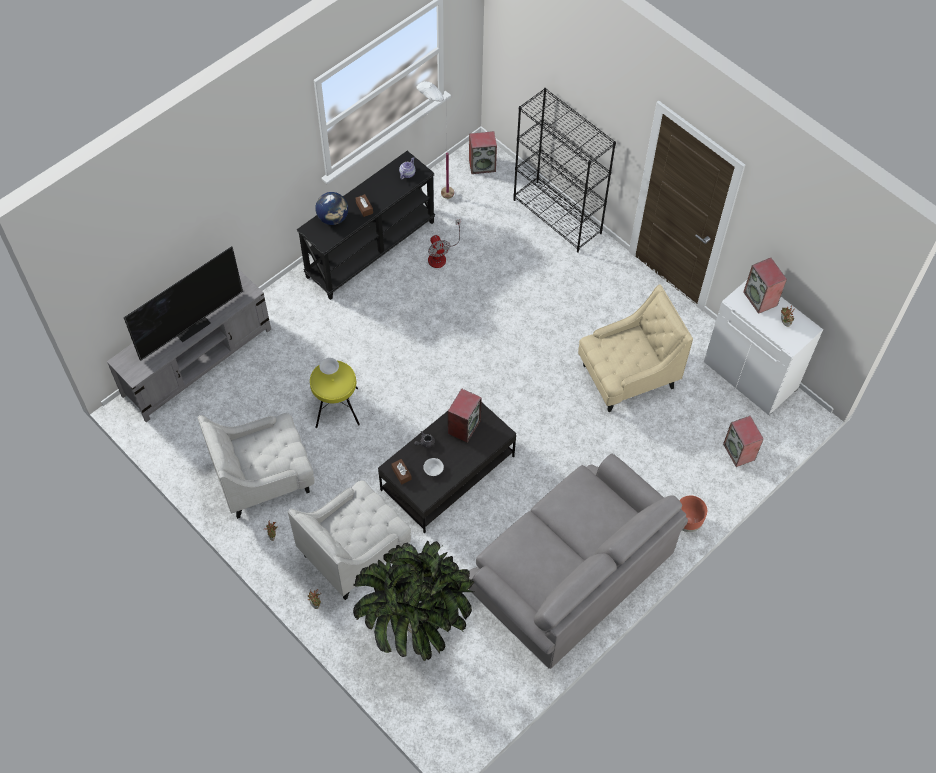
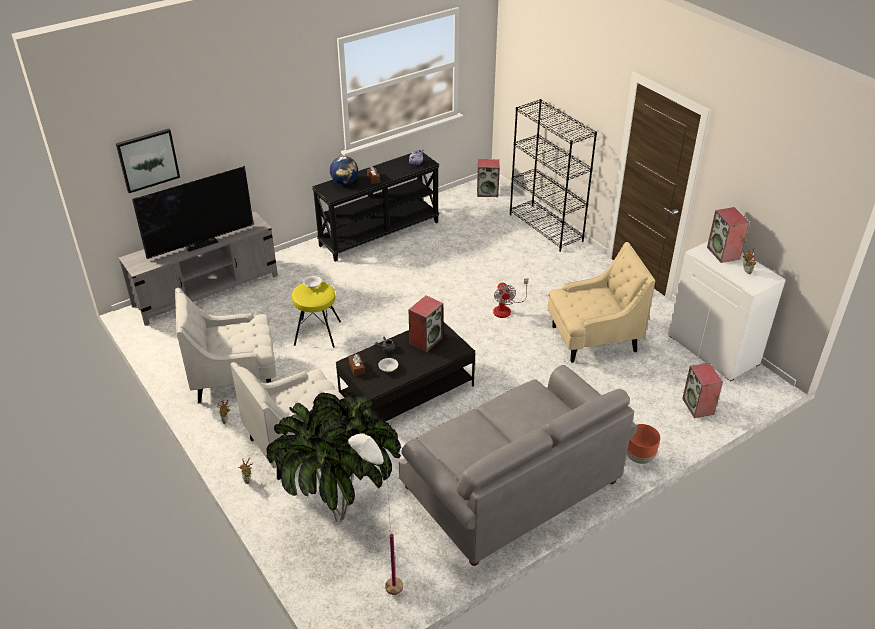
camera: 10 degrees right, 20 degrees down
(129, 267) = (148, 160): none -> picture
(437, 192) = (445, 204): white floor lamp -> white floor lamp (381, 583)
(440, 255) = (438, 243): fan -> fan (506, 309)

